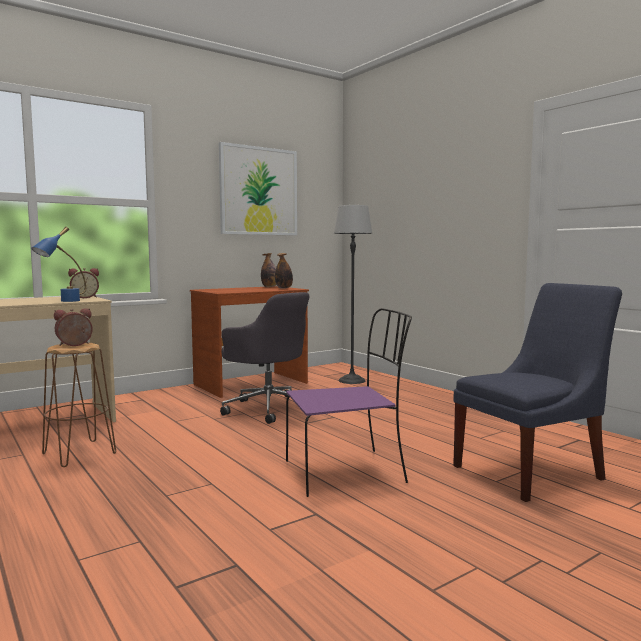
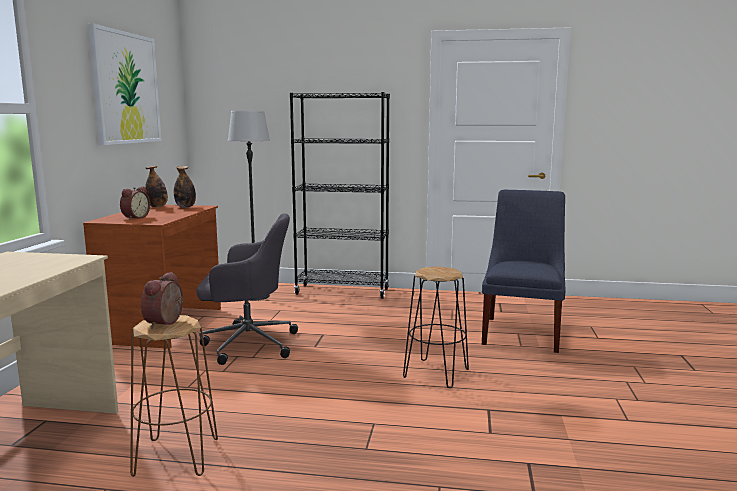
camera: 45 degrees left, 5 degrees up
(62, 301) = (56, 268): blue table lamp -> none
(85, 297) = (38, 257): alarm clock -> alarm clock (135, 218)
(347, 472) = (436, 373): purple chair -> black stool
(429, 392) = (342, 292): none -> black bookcase

